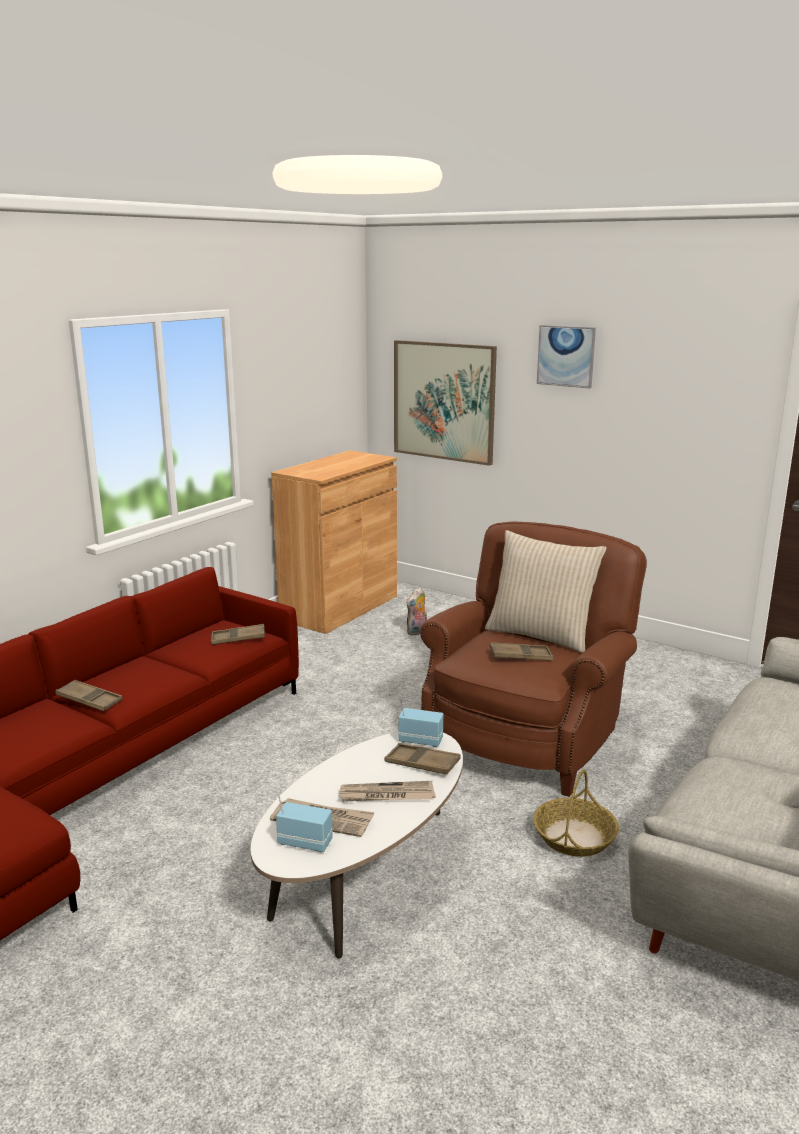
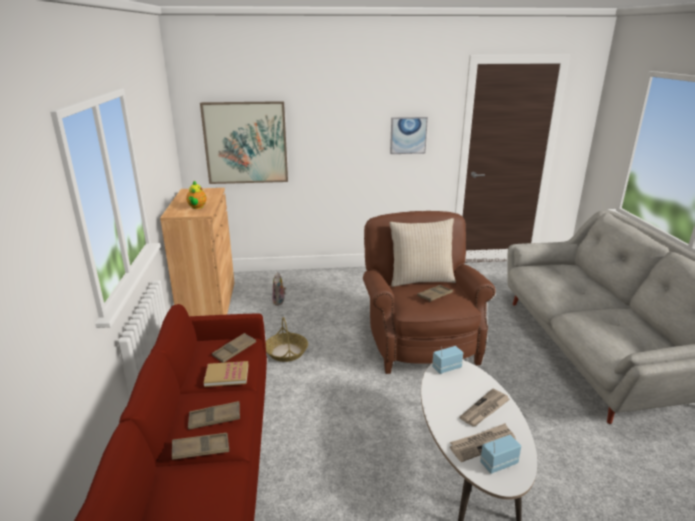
camera: 40 degrees left, 5 degrees up
(198, 656) = (227, 375): none -> book
(324, 470) = (197, 207): none -> teapot
(422, 764) = (469, 381): brown tray -> brown tray (214, 419)
(566, 356) = (335, 104): picture -> picture (408, 135)
(574, 837) = (511, 385): basket -> basket (286, 352)

